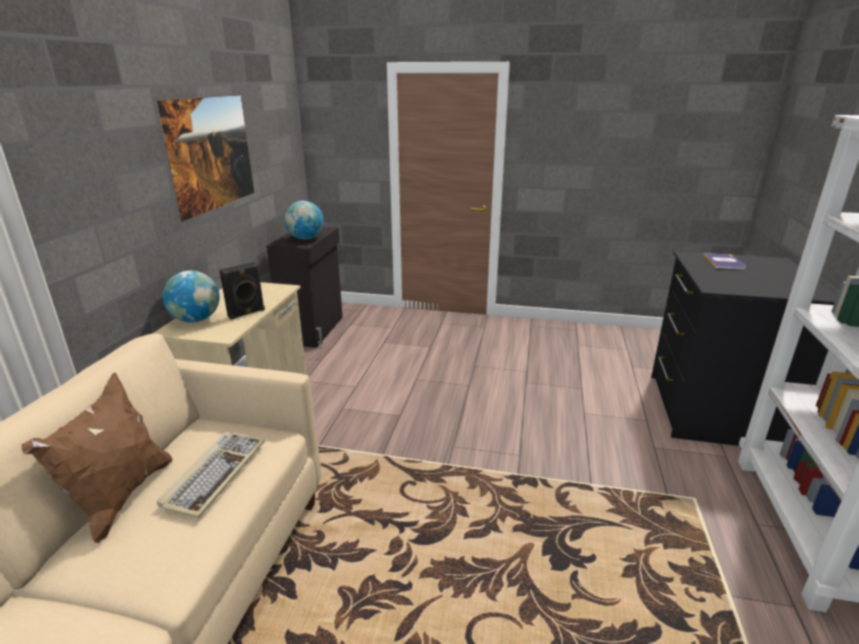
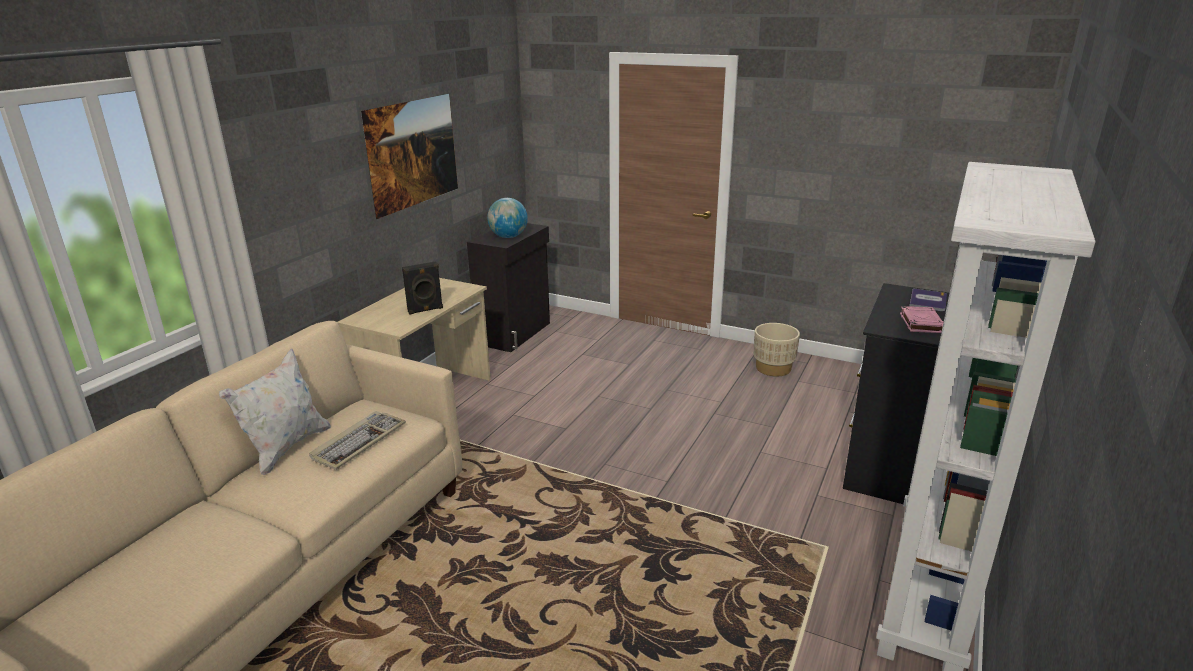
camera: 15 degrees right, 0 degrees up
(121, 497) = (286, 448): brown pillow -> white pillow
(196, 320) = (380, 312): globe -> none
(552, 337) = (773, 368): none -> beige planter
(739, 280) = (921, 323): none -> pink book

